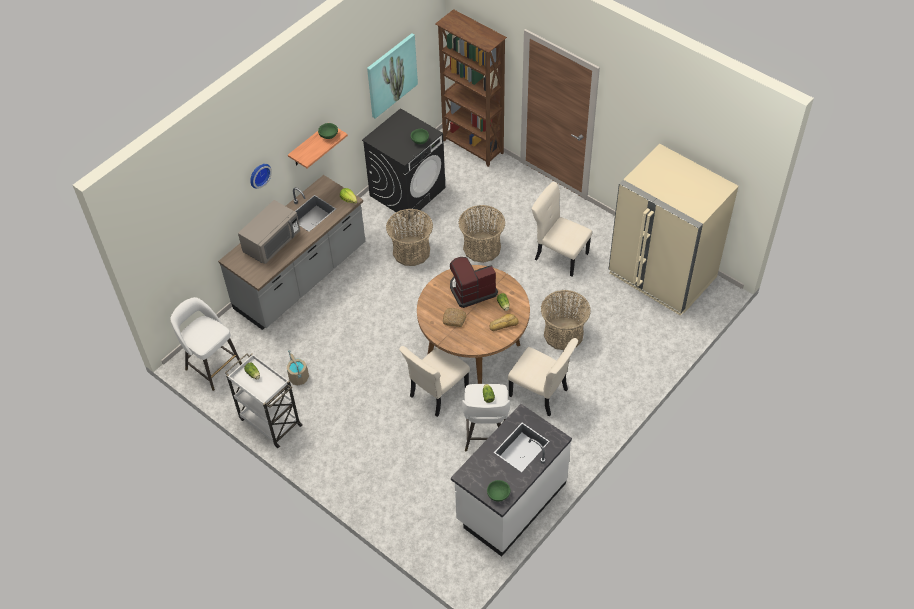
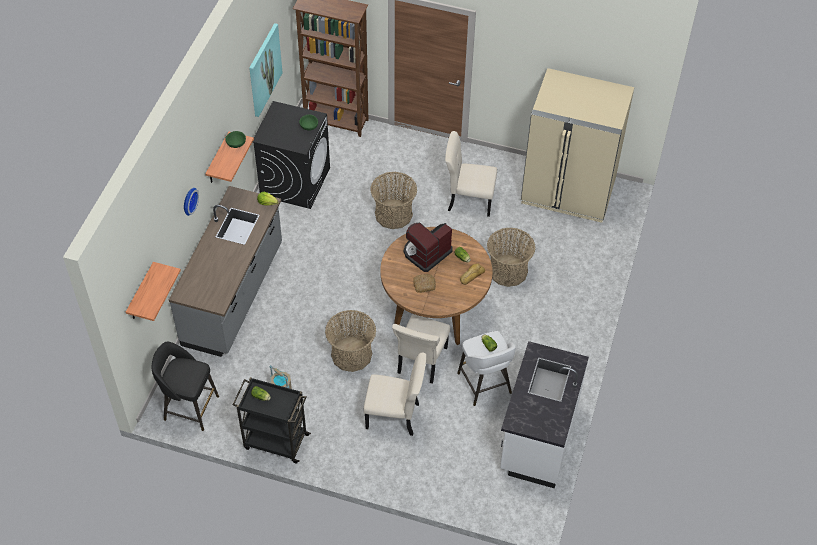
camera: 25 degrees left, 0 degrees up
(177, 245) = (141, 293): none -> shelf
(212, 366) = (189, 407): white stool -> black stool
(269, 421) = (275, 441): white cart -> black cart
(272, 243) = (213, 266): grey microwave -> none
(411, 251) = (328, 237): basket -> basket (351, 354)
(498, 495) = (551, 428): green bowl -> none
(540, 394) = (515, 332): beige chair -> beige chair (395, 416)

